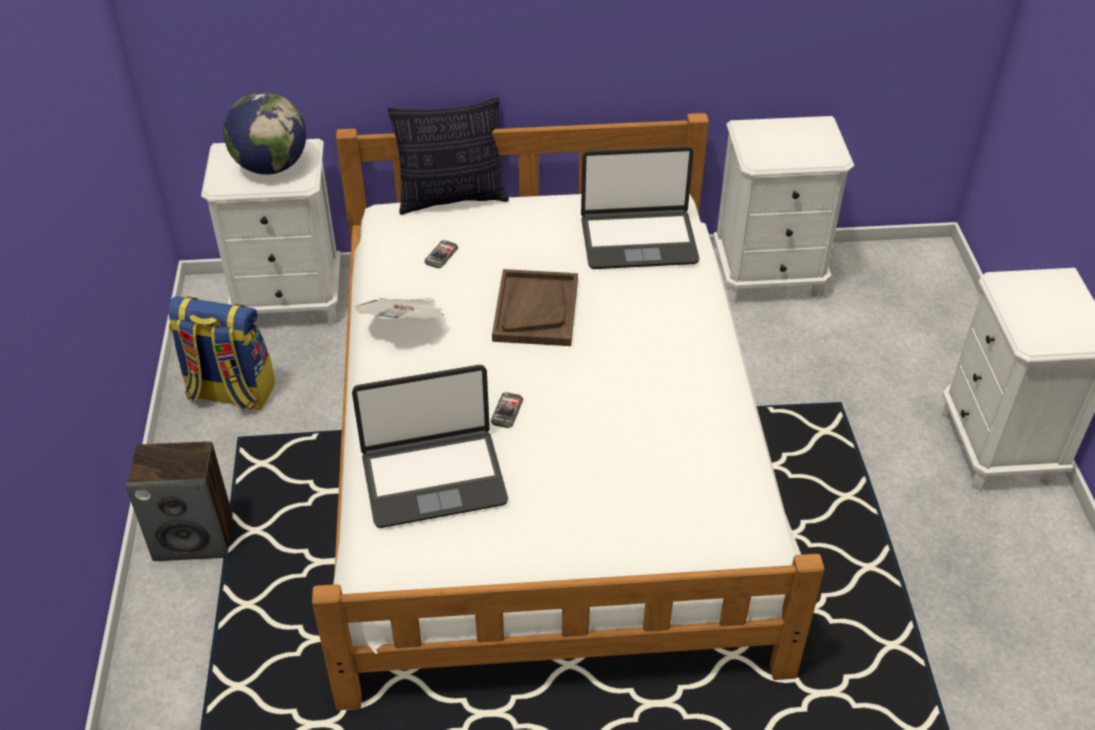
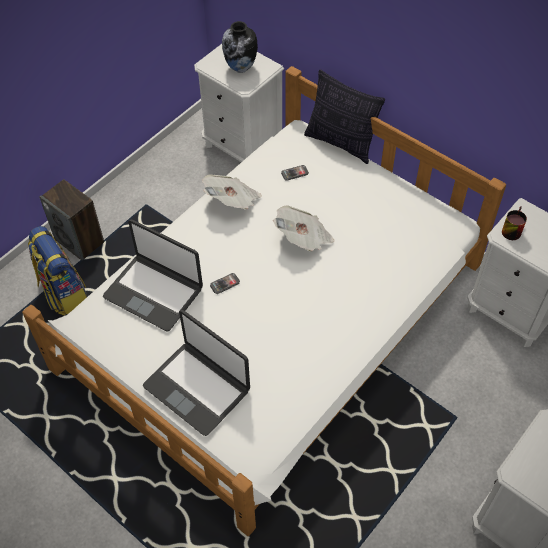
camera: 45 degrees right, 10 degrees up
(230, 392) = (166, 178): backpack -> backpack (63, 292)
(271, 166) = (241, 68): globe -> vase
(535, 310) = (304, 238): brown tray -> newspaper
(638, 240) = (407, 236): laptop -> laptop (197, 388)
(756, 151) = (510, 229): none -> mug

